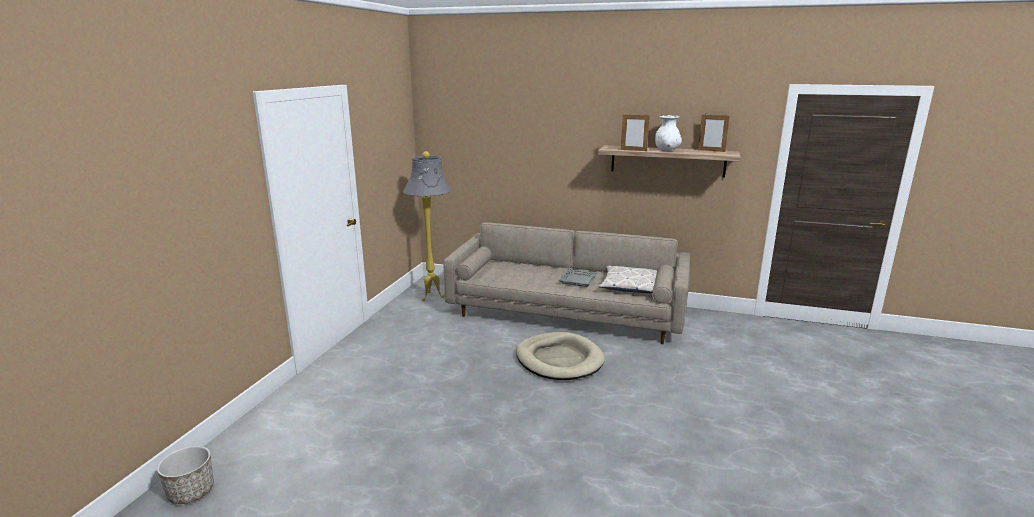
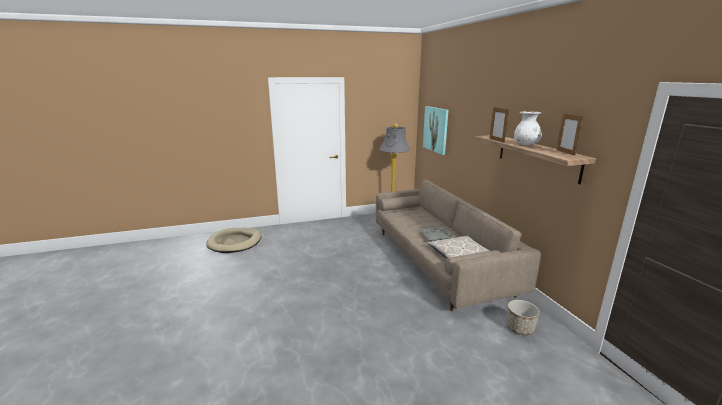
camera: 55 degrees right, 0 degrees up
(191, 492) = (188, 242): planter -> planter (519, 328)
(470, 152) = (435, 129): none -> picture
(559, 360) = (372, 278): beige dog bed -> beige dog bed (235, 242)

